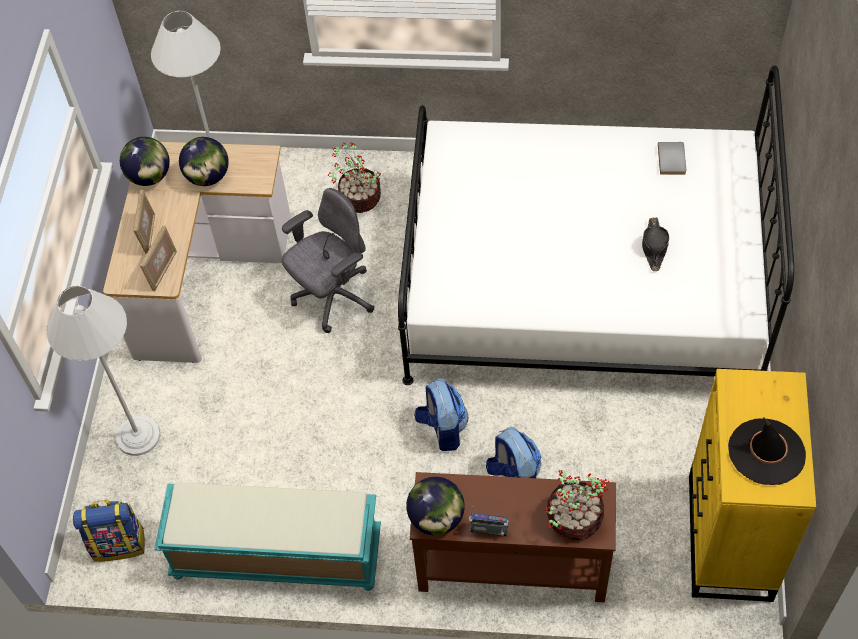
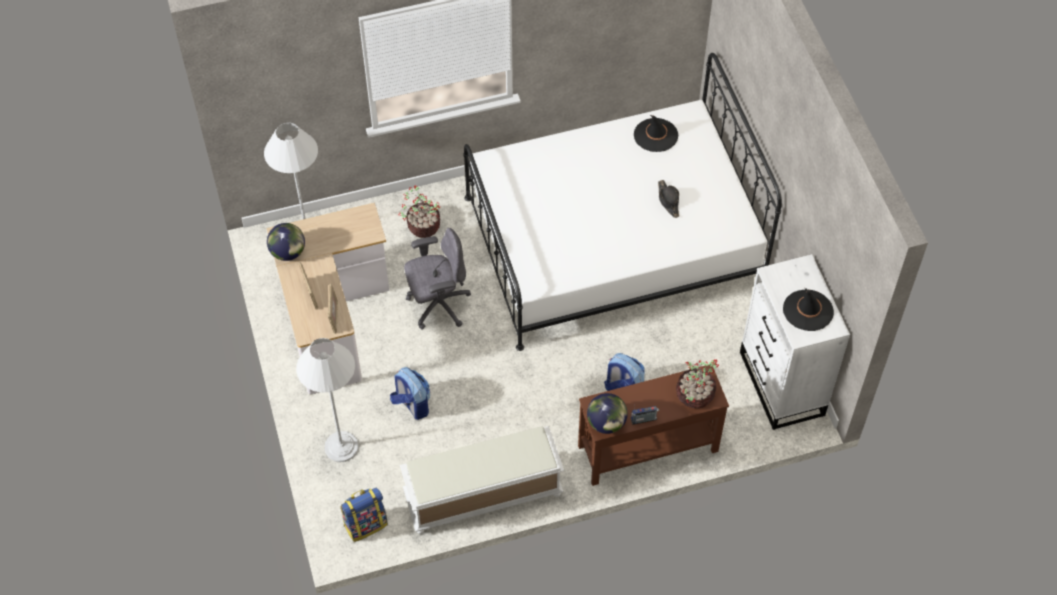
camera: 25 degrees left, 0 degrees up
(208, 177) = (332, 240): globe -> none
(275, 556) = (482, 495): turquoise bench -> white bench
(333, 297) = (438, 305): grey office chair -> grey office chair turned 45 degrees clockwise
(442, 429) = (560, 373): backpack -> backpack (412, 404)
(673, 159) = (655, 135): grey book -> black hat
(729, 538) = (781, 384): yellow dresser -> white dresser

